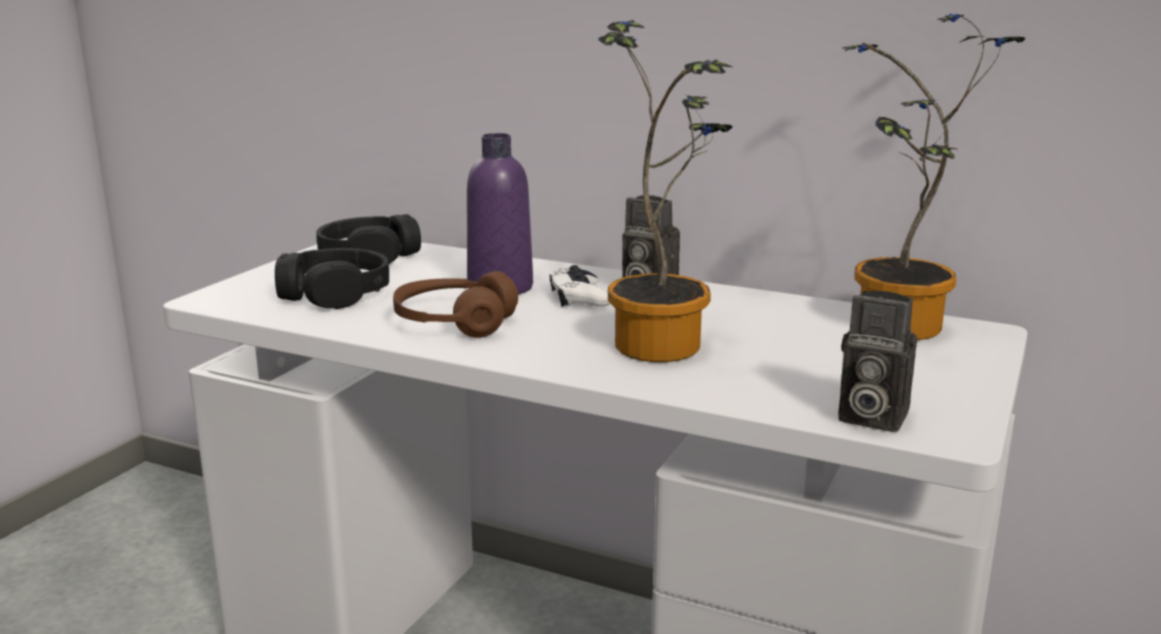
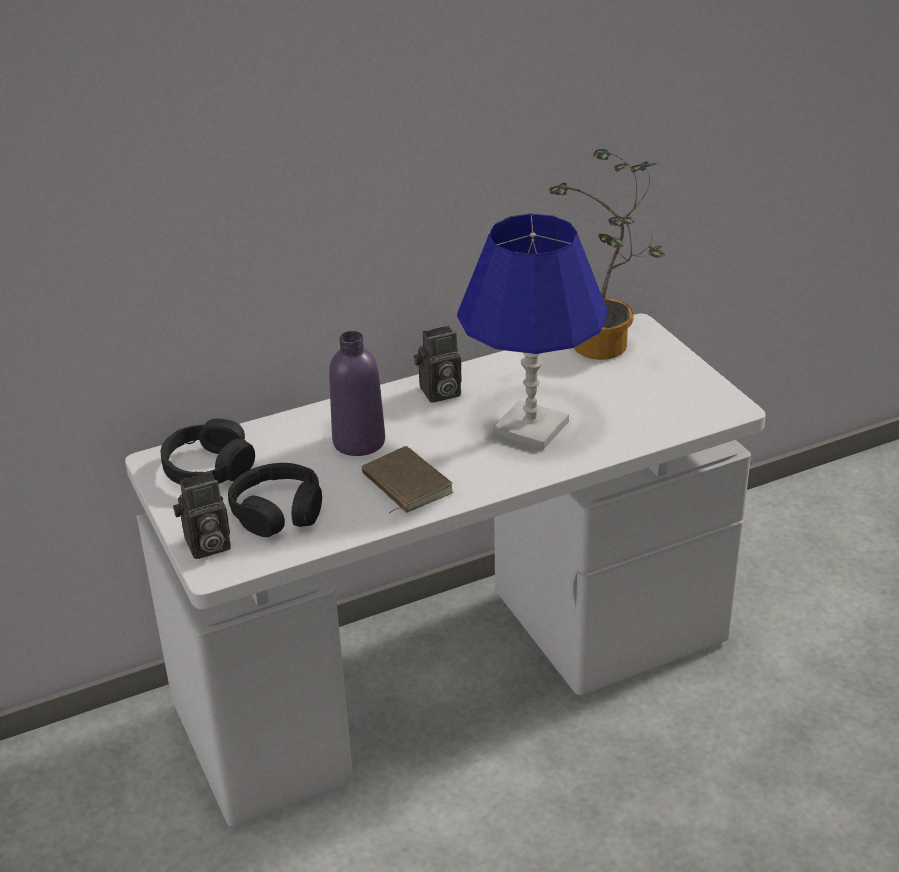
camera: 50 degrees left, 15 degrees up
(454, 323) = (404, 485): brown headphones -> brown book
(579, 296) = (417, 420): white game controller -> none
(665, 343) = (531, 427): potted plant -> blue table lamp
(868, 417) = (691, 418): camera -> camera (206, 546)

